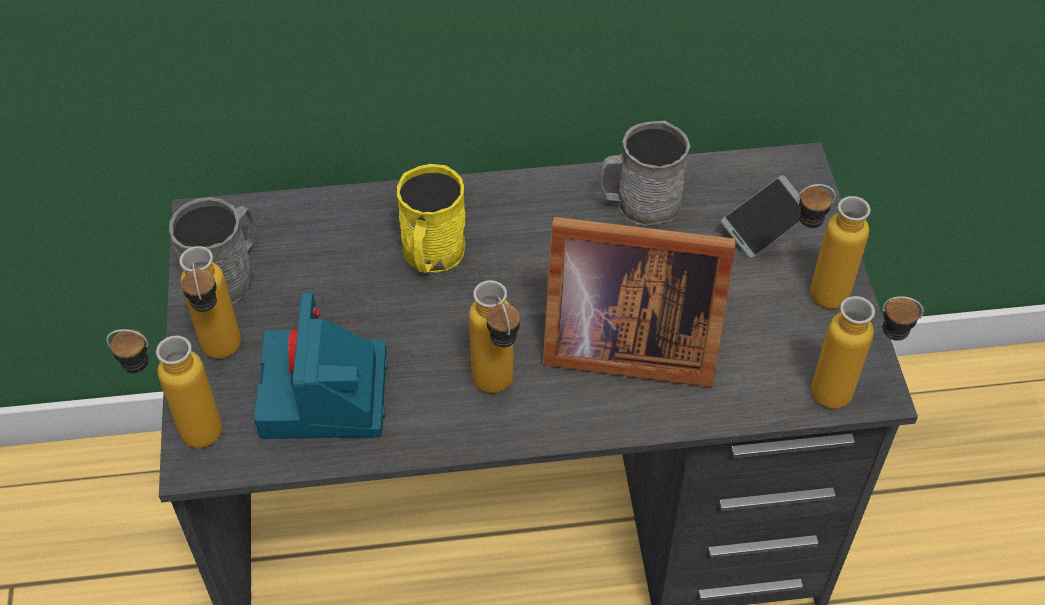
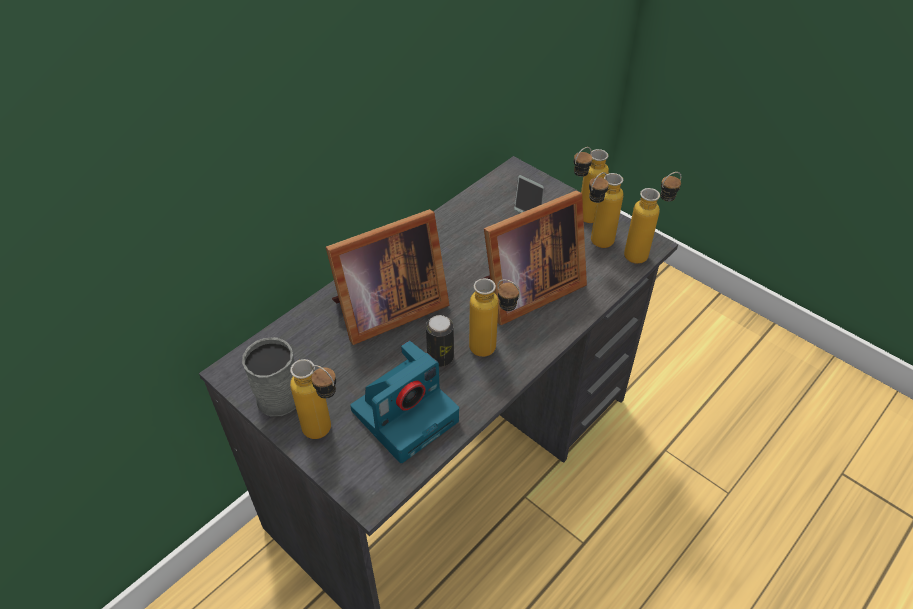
camera: 40 degrees left, 5 degrees down
(183, 432) = (346, 488): bottle -> bottle (595, 245)
(325, 395) = (406, 413): camera -> camera turned 90 degrees counterclockwise
(431, 356) = (440, 357): none -> can
(432, 255) = (386, 310): yellow mug -> picture frame
(639, 204) = (462, 226): grey mug -> none

